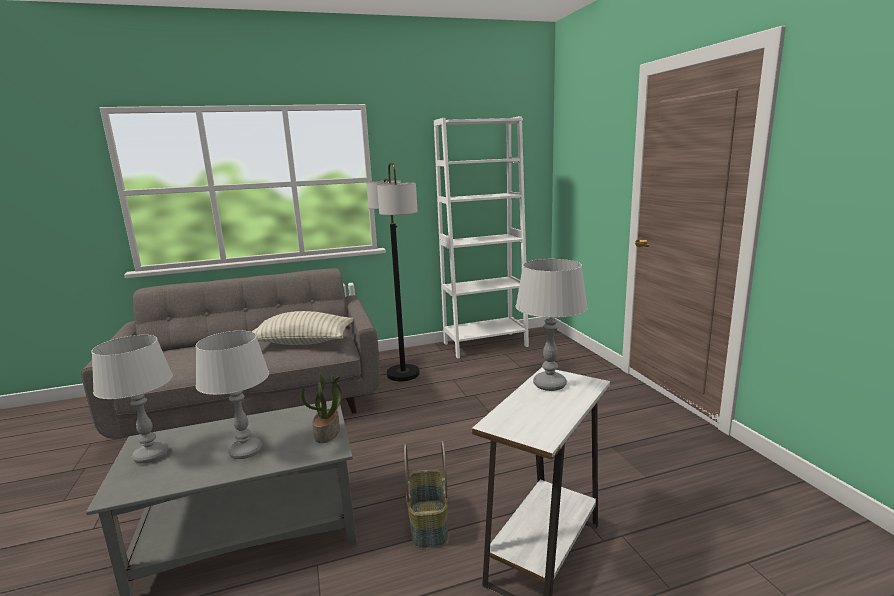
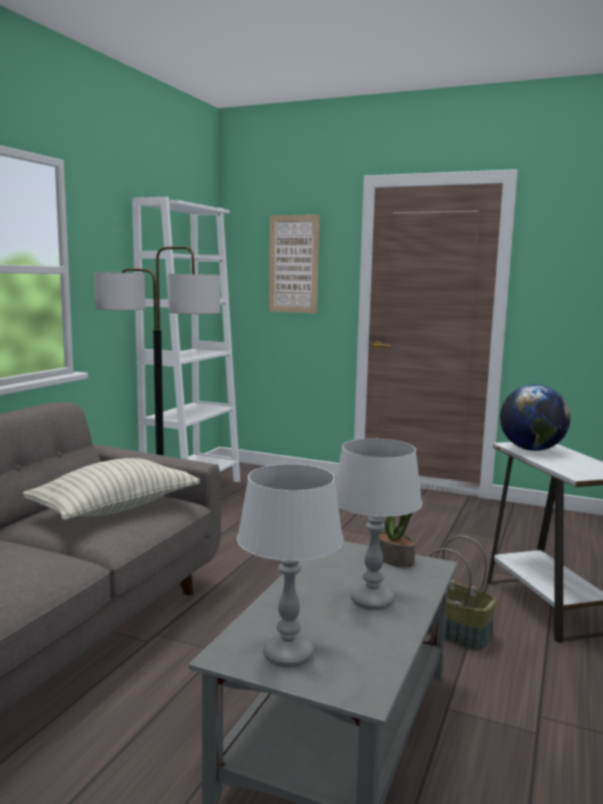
camera: 50 degrees left, 5 degrees down
(549, 384) = (531, 449): grey table lamp -> globe
(591, 160) = (293, 264): none -> picture

